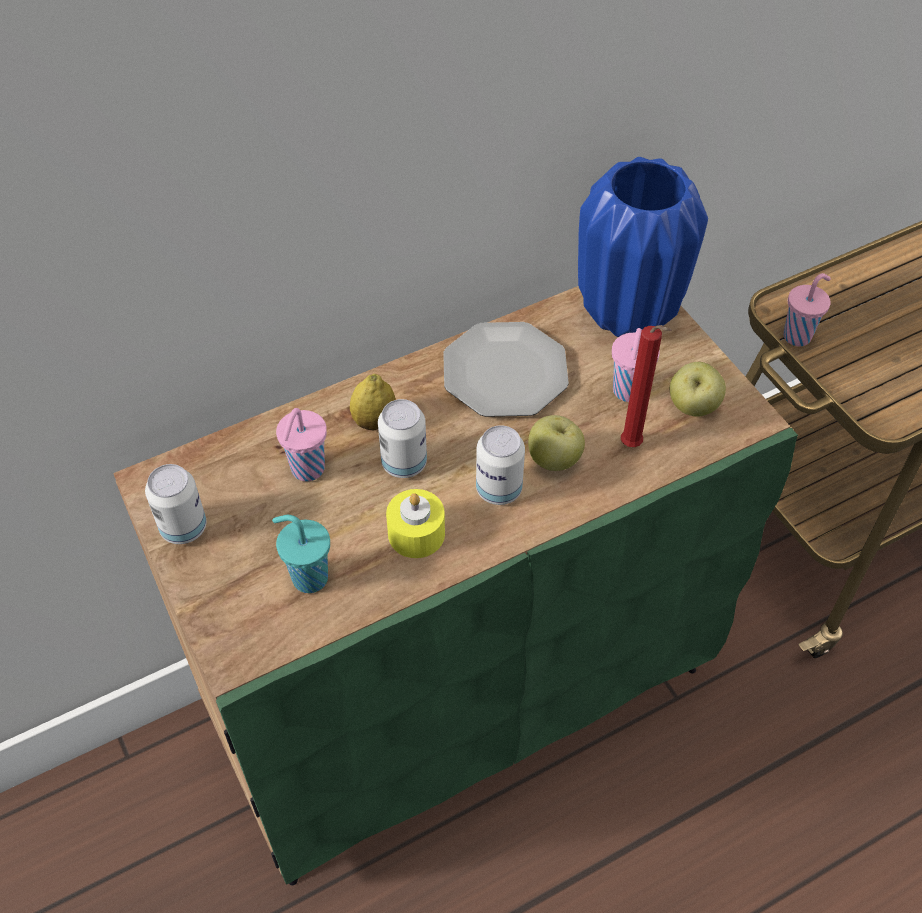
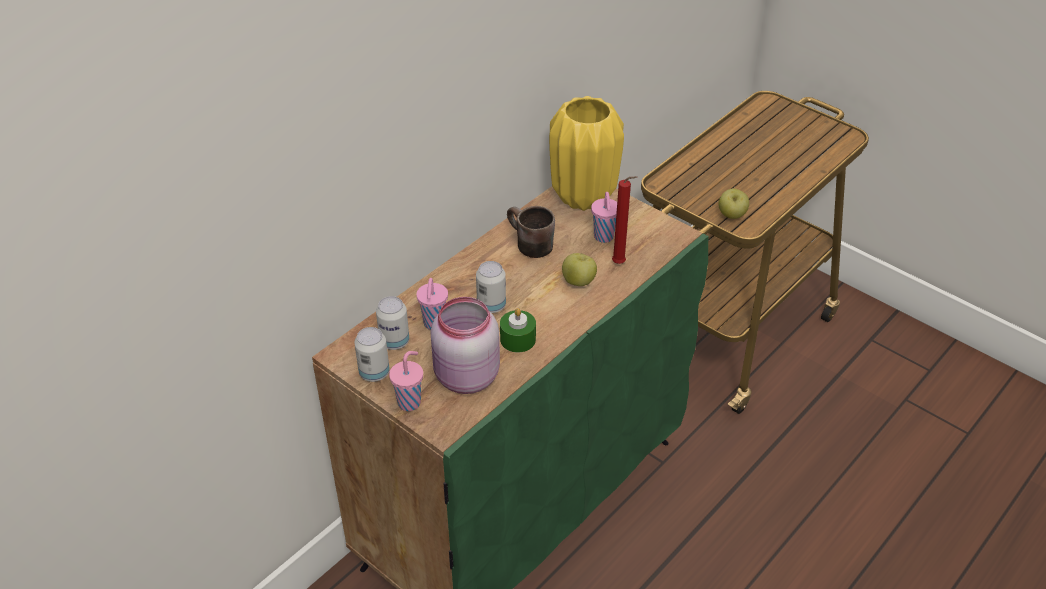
camera: 20 degrees left, 10 degrees down
(308, 577) = (465, 378): turquoise cup -> pink jar
(374, 421) = (461, 289): lemon -> none
(416, 534) = (518, 339): yellow candle -> green candle
(499, 489) = (554, 305): can -> can (394, 342)
(505, 374) = (527, 245): plate -> brown mug
(626, 313) = (583, 197): blue vase -> yellow vase
(693, 407) = (644, 236): apple -> apple (731, 215)
(798, 335) = (678, 195): pink cup -> pink cup (410, 402)

